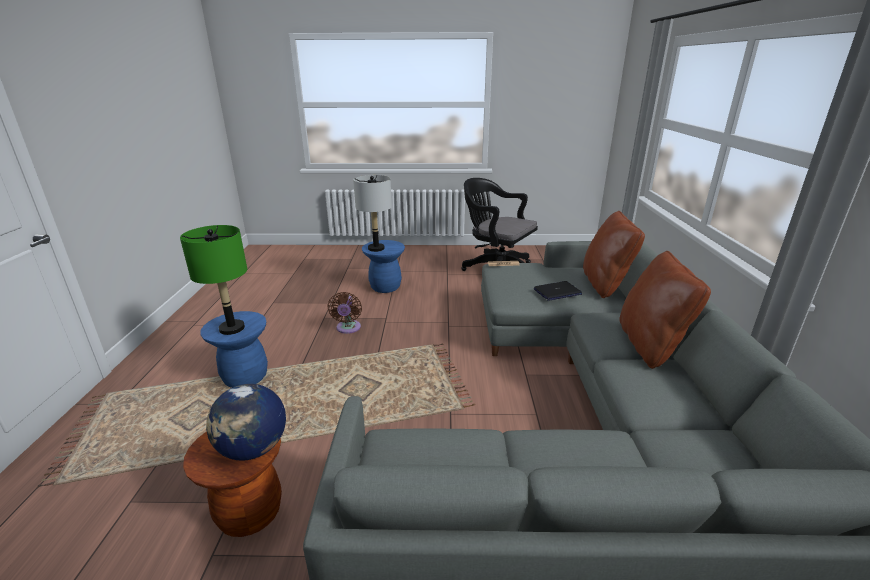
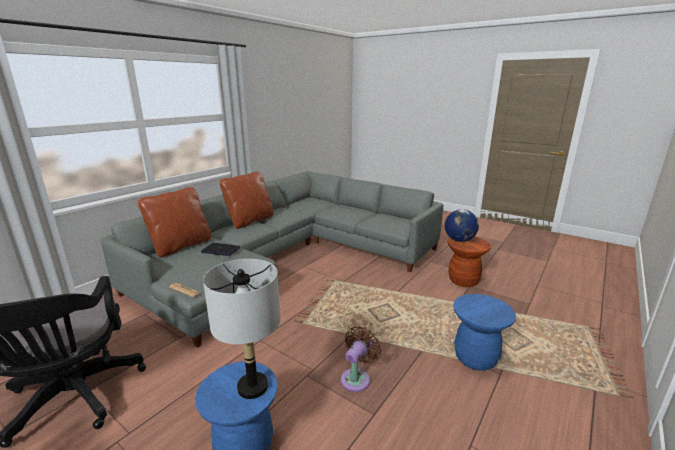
camera: 145 degrees left, 5 degrees down
(232, 328) = (484, 305): green table lamp -> none

